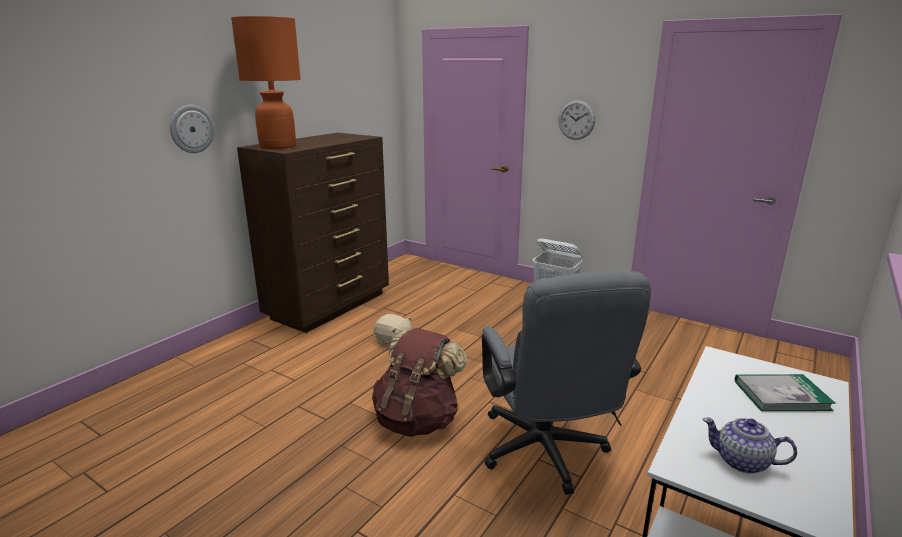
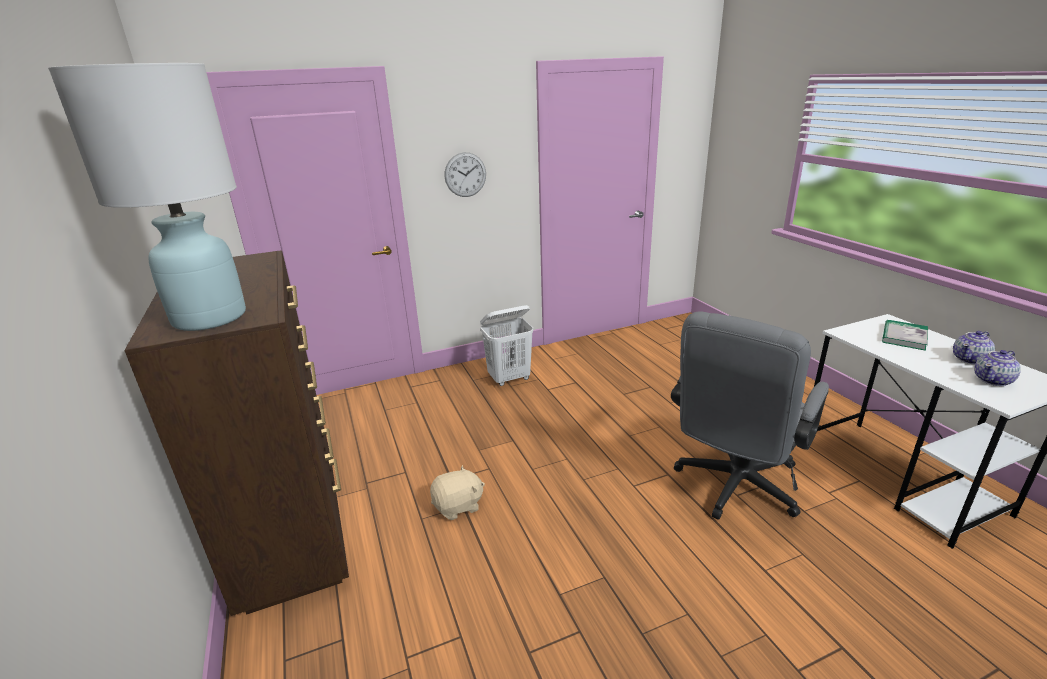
camera: 55 degrees left, 5 degrees up
(191, 129) = (61, 347): wall clock -> none
(277, 146) = (210, 318): orange table lamp -> white table lamp
(417, 420) = (633, 548): brown backpack -> none
(546, 455) = (733, 488): grey office chair -> grey office chair turned 105 degrees clockwise
(789, 445) = (970, 359): none -> teapot

